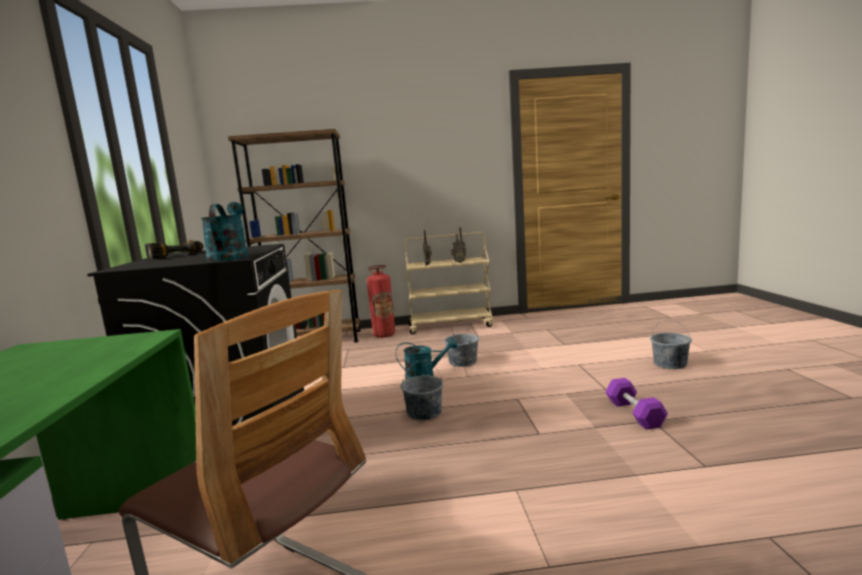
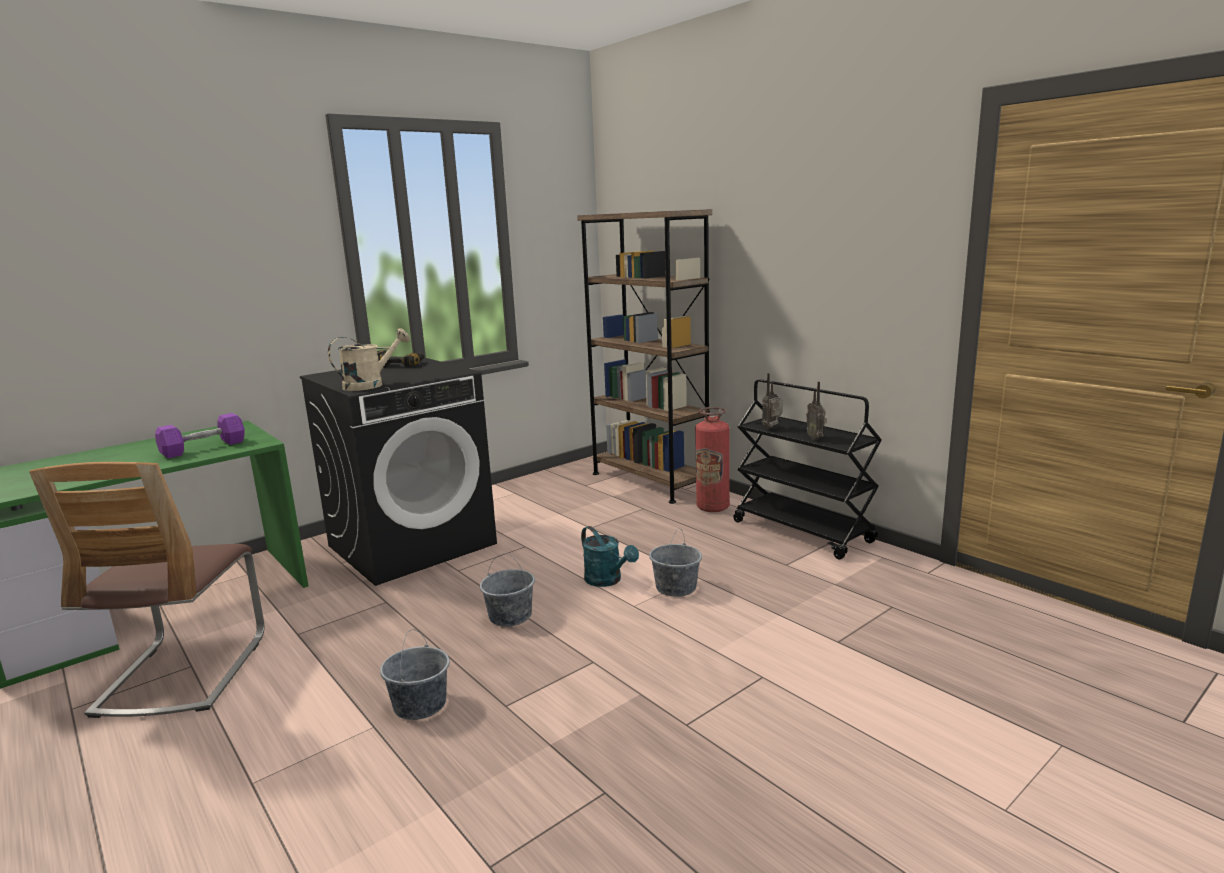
camera: 55 degrees right, 5 degrees up
(229, 257) = (370, 385): turquoise watering can -> beige watering can
(450, 325) = (803, 532): beige cart -> black cart
(634, 414) = (616, 770): purple dumbbell -> purple dumbbell (203, 448)
(670, 364) = (866, 771): grey bucket -> grey bucket (419, 705)

